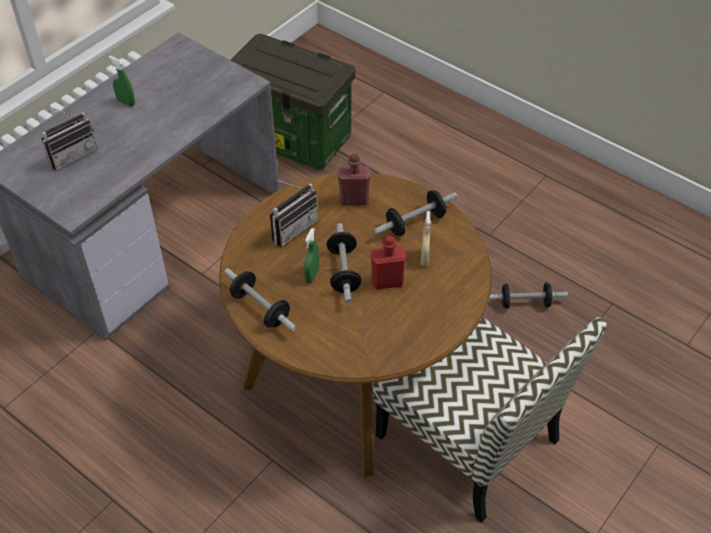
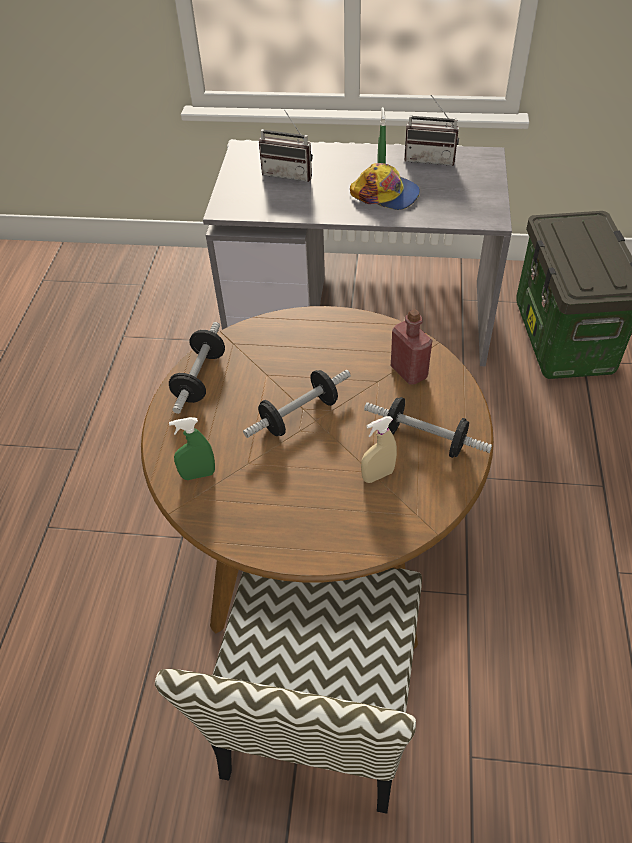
camera: 60 degrees right, 0 degrees up
(161, 117) = (386, 194): none -> cap
(291, 227) = (326, 345): radio -> radio (430, 158)
(312, 275) = (274, 393): green spray bottle -> green spray bottle (198, 474)
(387, 282) = (314, 459): red bottle -> none
(525, 303) = (554, 665): dumbbell -> none

